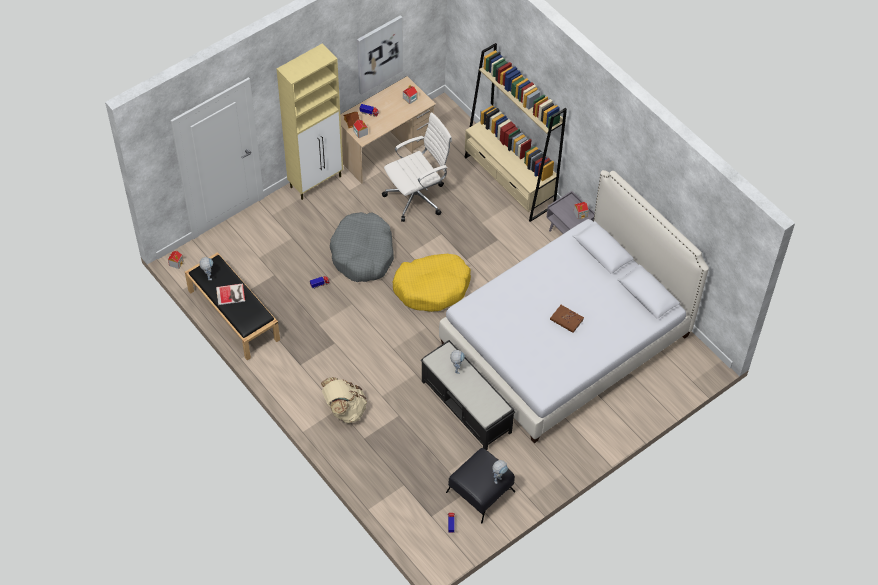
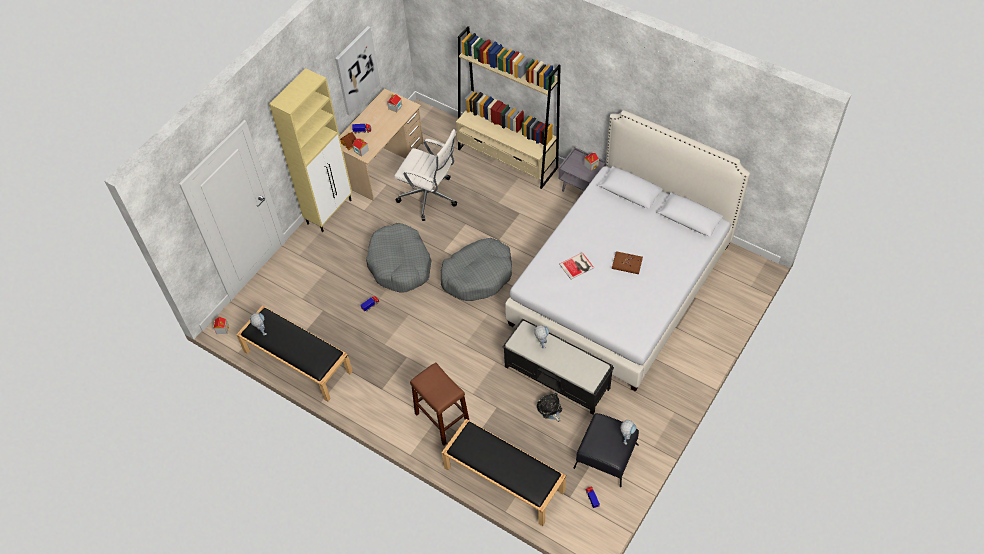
camera: 15 degrees left, 0 degrees up
(231, 294) = (292, 342): book -> book (577, 266)
(344, 410) = (442, 419): beige backpack -> brown stool
(378, 481) = (503, 479): none -> black bench
(417, 197) = (430, 197): white office chair -> white office chair turned 75 degrees clockwise
(432, 287) = (478, 275): yellow dog bed -> grey dog bed
(447, 433) = (550, 409): none -> plush toy

